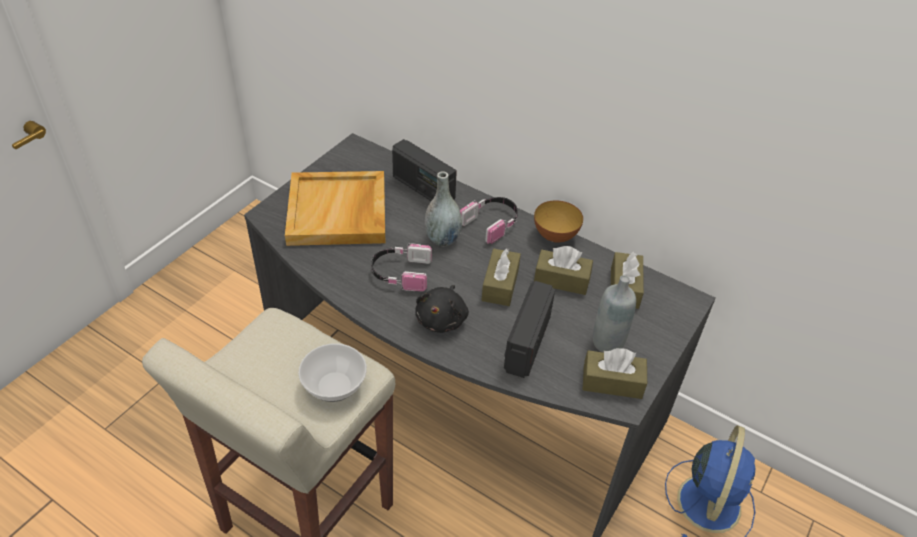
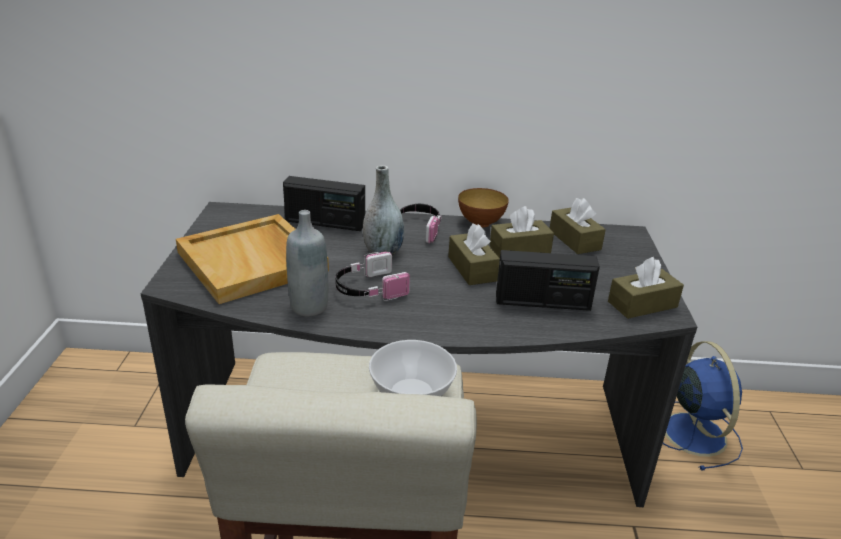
camera: 30 degrees left, 15 degrees down
(442, 319) = (447, 310): black plush toy -> none
(526, 343) = (542, 302): radio -> radio turned 75 degrees counterclockwise
(607, 342) = (606, 279): grey bottle -> grey bottle (309, 307)

